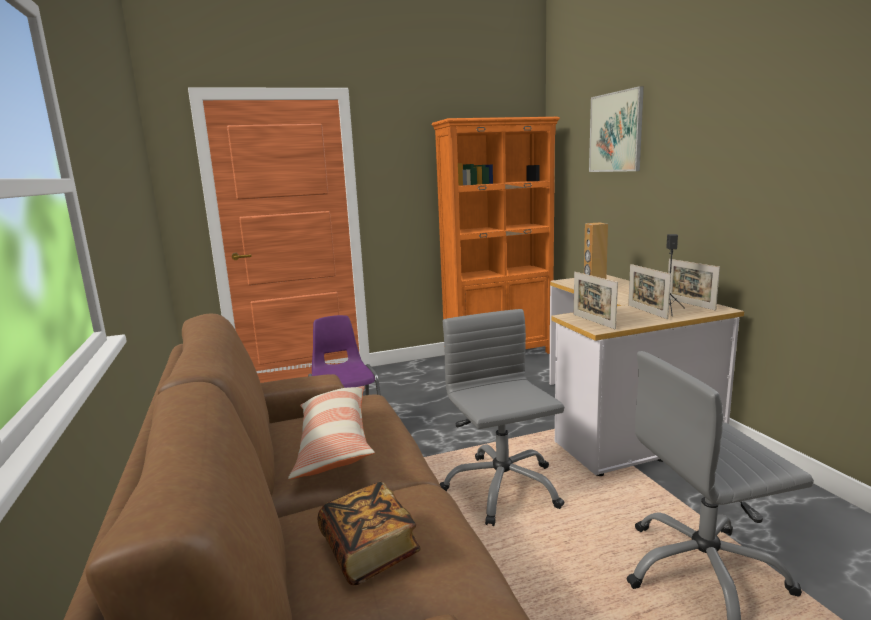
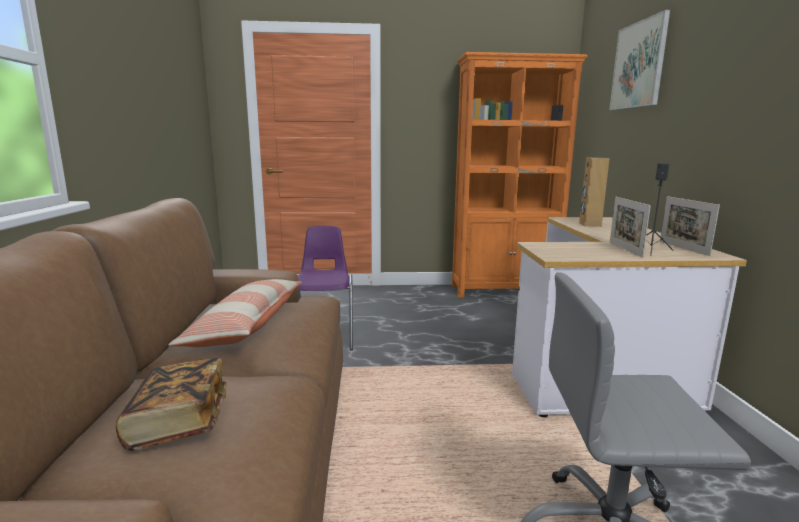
camera: 15 degrees right, 0 degrees up
(501, 488) = (434, 408): grey office chair -> none
(593, 321) = (555, 250): picture frame -> none

